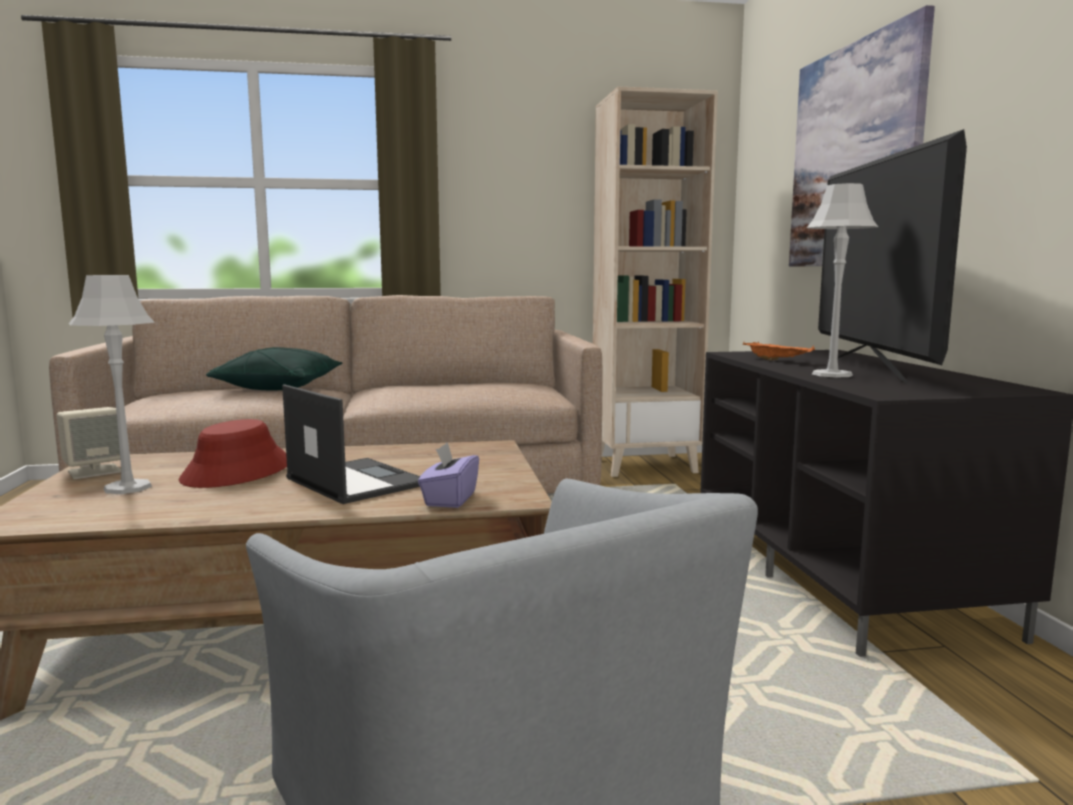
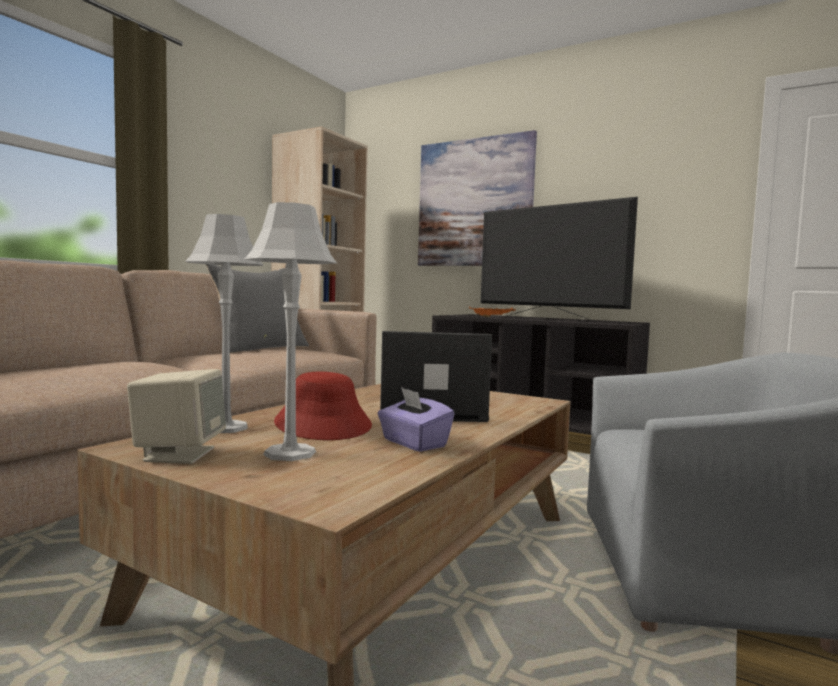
camera: 50 degrees left, 5 degrees down
(279, 387) = (94, 363): green pillow -> none
(449, 499) = (519, 407): purple tissue box -> purple tissue box (413, 443)
(482, 383) = (260, 349): none -> grey pillow
(832, 374) = (552, 320): grey table lamp -> grey table lamp (226, 427)

